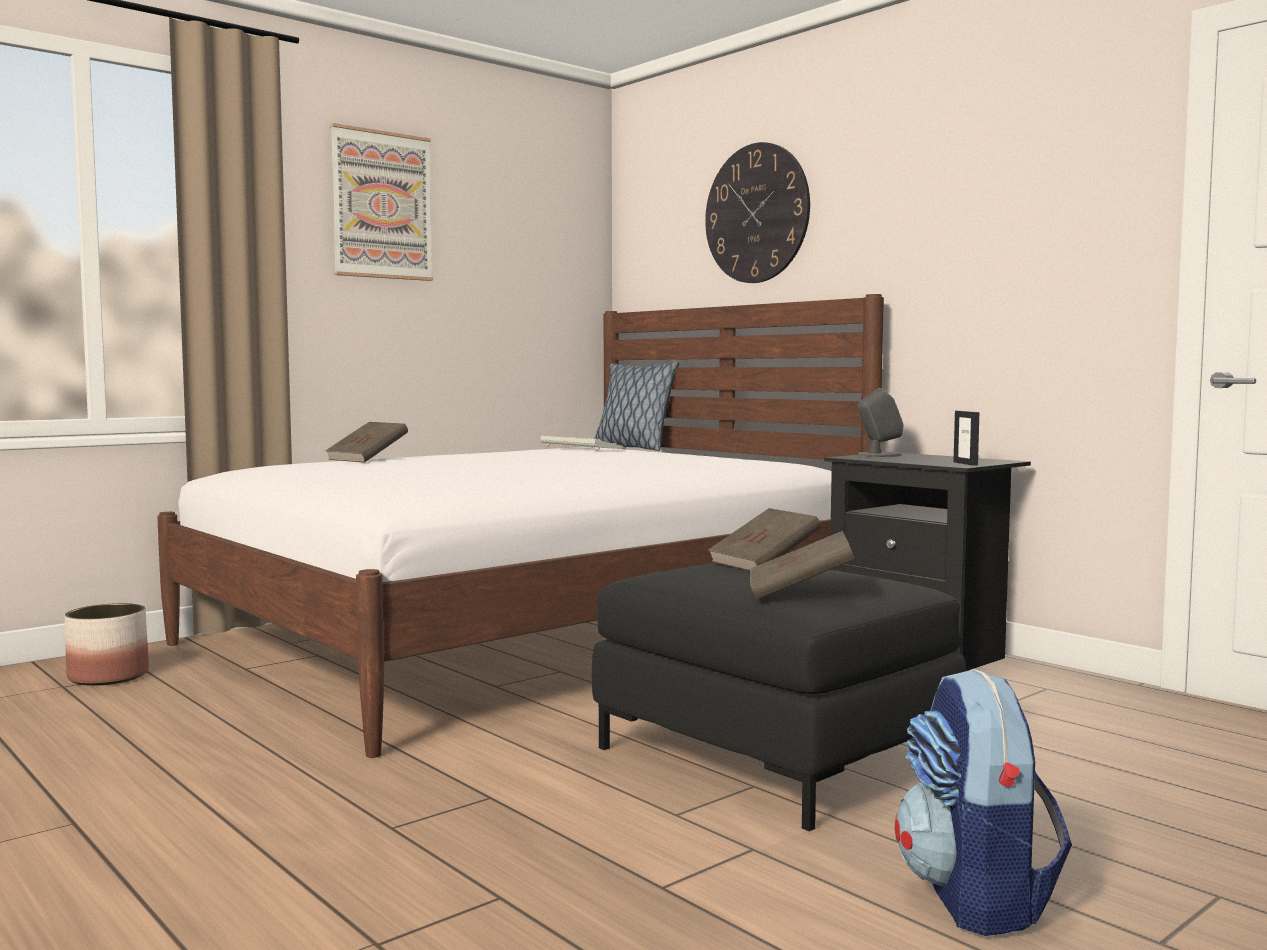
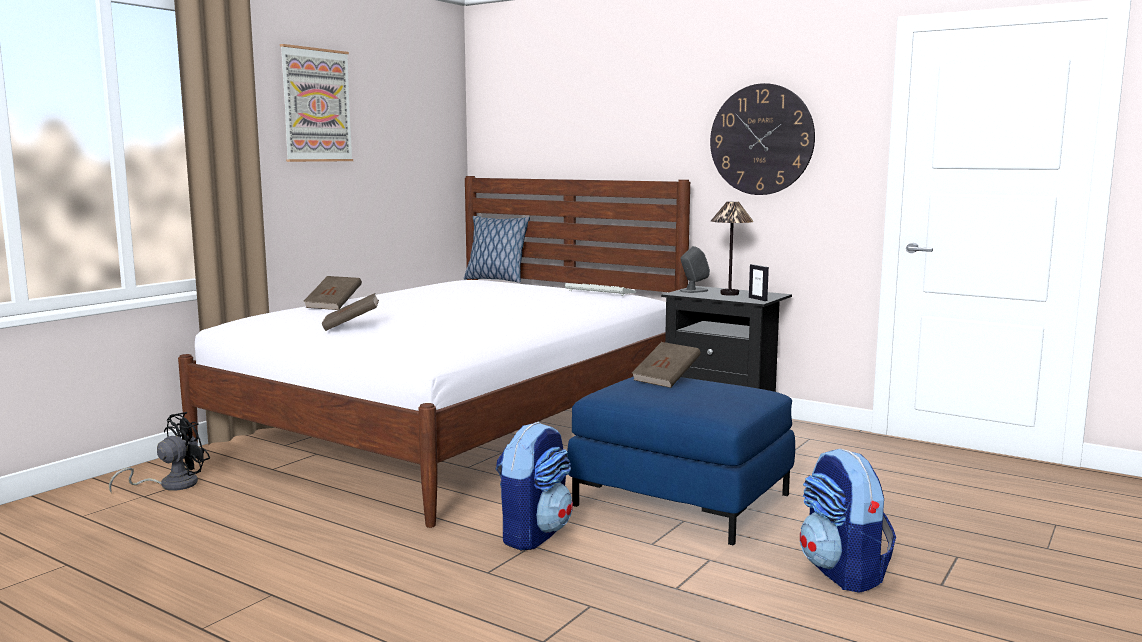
camera: 15 degrees left, 5 degrees up
(107, 676) = (171, 485): planter -> black fan
(507, 781) = (534, 534): none -> backpack
(578, 447) = (464, 283): keyboard -> keyboard (598, 292)
(756, 213) = (590, 113): wall clock -> wall clock (761, 139)
(774, 755) = (682, 499): black ottoman -> blue ottoman
(800, 592) = (711, 402): brown book -> brown book (351, 326)
(929, 459) = (729, 294): none -> table lamp

